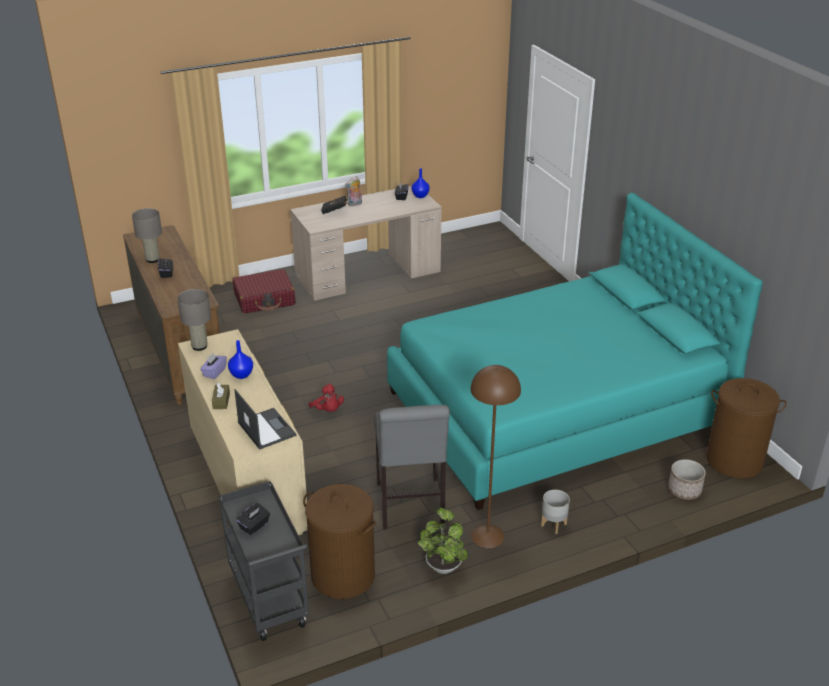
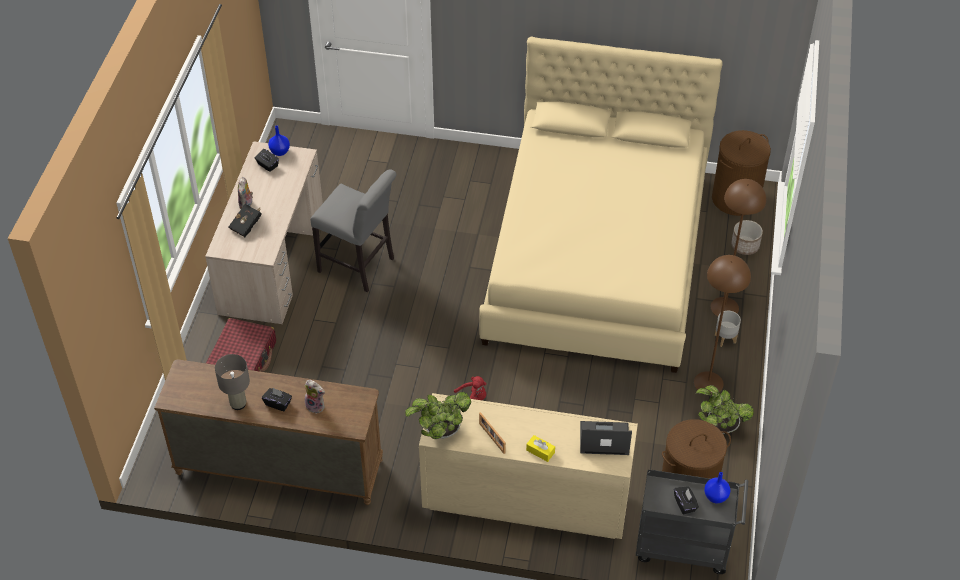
camera: 55 degrees left, 15 degrees up
(178, 288) = (316, 406): none -> plush toy
(200, 347) = (439, 431): grey table lamp -> potted plant
(214, 372) = (491, 438): purple tissue box -> picture frame
(221, 401) = (540, 451): brown tissue box -> yellow tissue box
(241, 375) = (511, 421): blue vase -> blue vase (716, 497)
(410, 507) = (642, 411): grey stool -> grey stool (359, 267)
(557, 410) = (597, 256): turquoise bed -> beige bed
(591, 508) = (724, 307): none -> brown floor lamp

